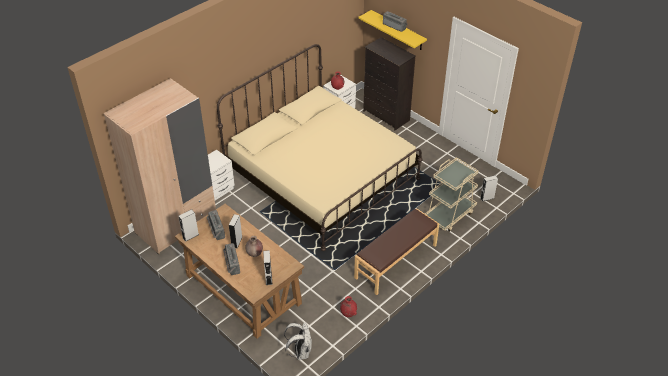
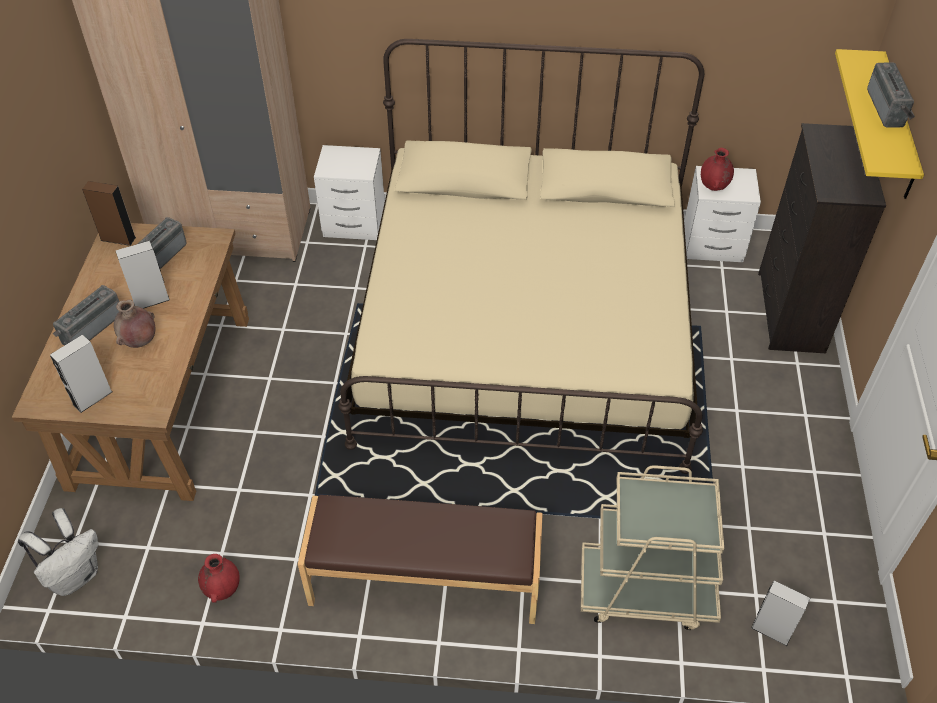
camera: 50 degrees right, 5 degrees up
(190, 236) = (118, 238): grey speaker -> brown speaker

